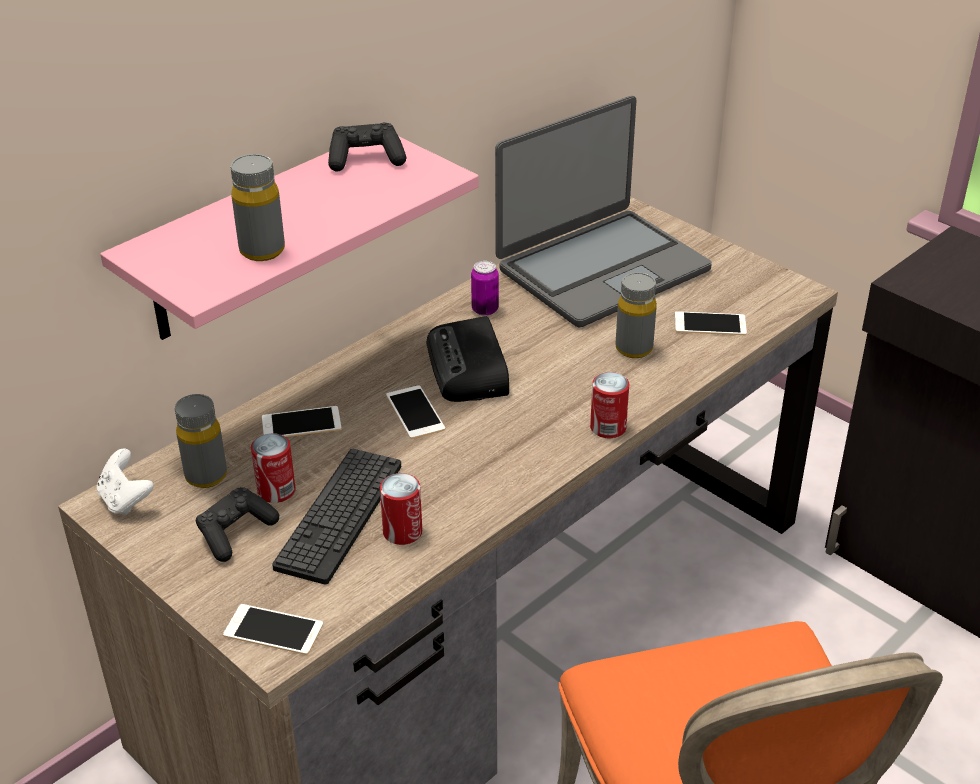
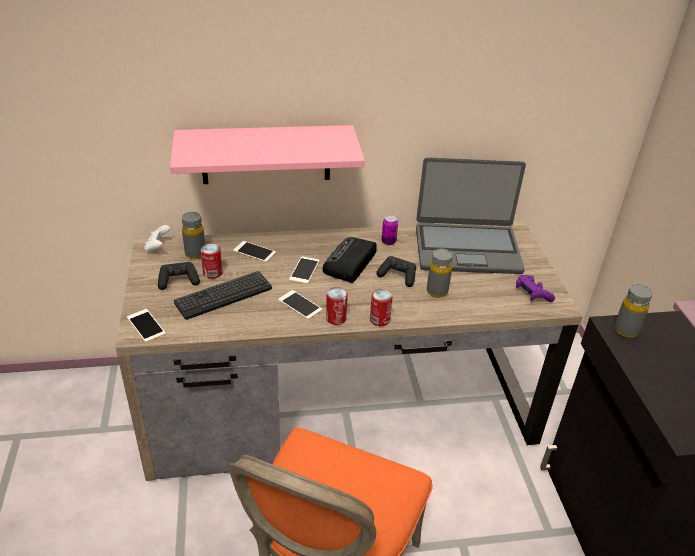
camera: 35 degrees right, 0 degrees up
(262, 250) = (230, 153): grey bottle -> grey bottle (625, 330)
(366, 159) = (325, 135): black game controller -> black game controller (398, 276)
(402, 532) = (238, 315): can -> can (336, 318)
(710, 324) = (490, 299): phone -> phone (300, 305)
(751, 292) = (532, 294): none -> purple game controller

